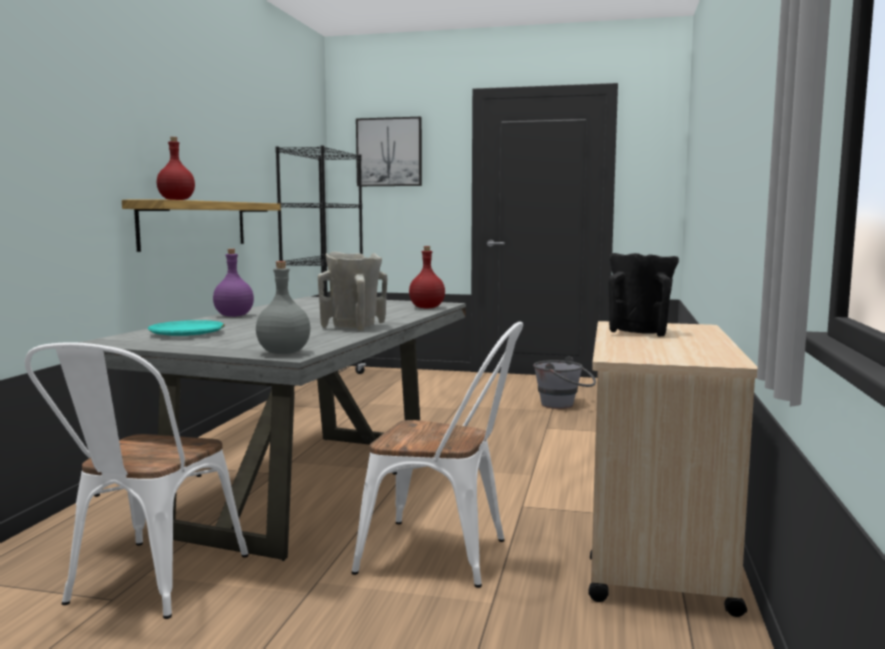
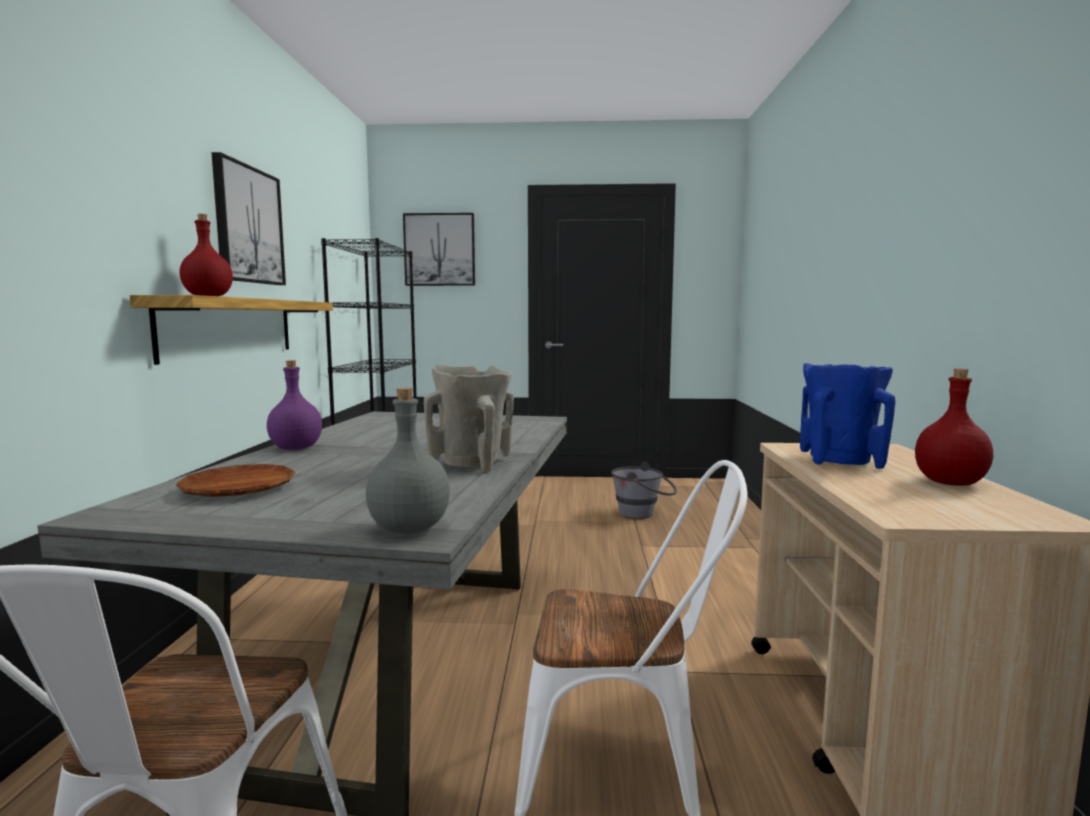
camera: 10 degrees left, 0 degrees up
(187, 333) = (238, 488): turquoise plate -> brown plate
(211, 140) = (248, 225): none -> picture
(427, 308) = (532, 426): red bottle -> red bottle (950, 482)
(640, 332) = (841, 461): black vase -> blue vase

